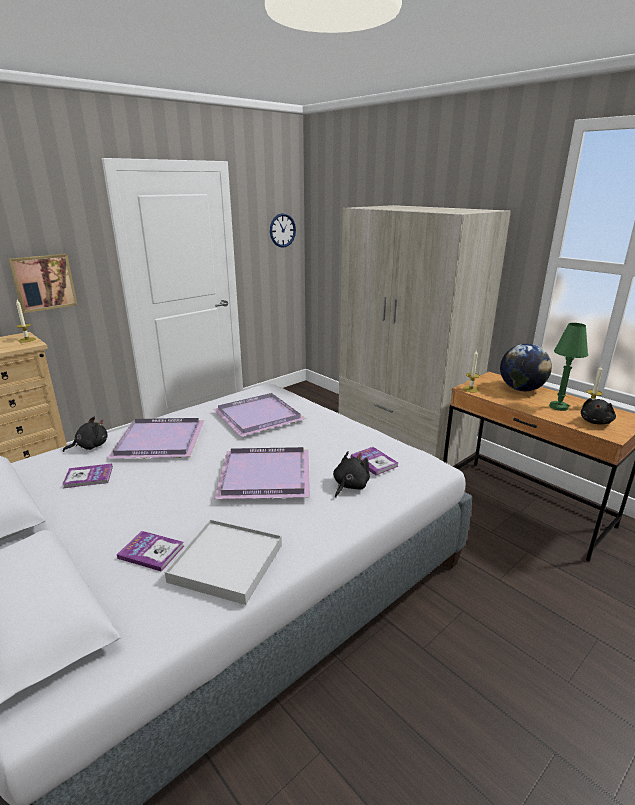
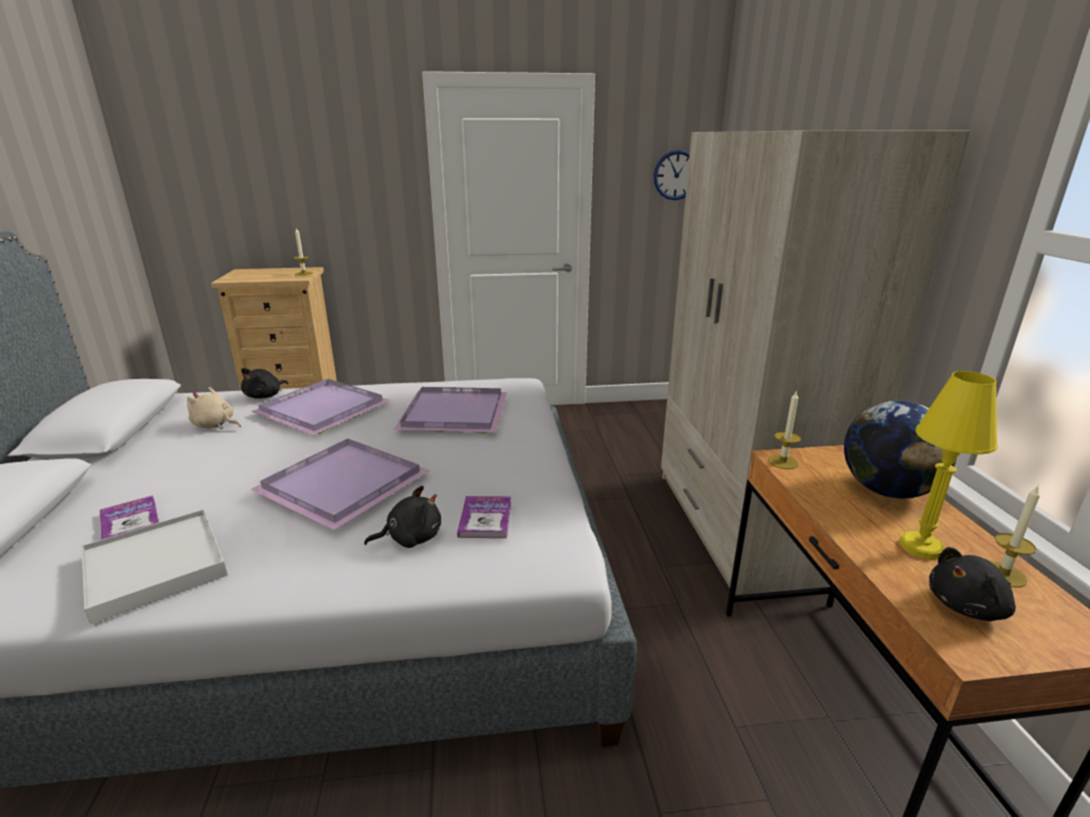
camera: 35 degrees right, 0 degrees up
(43, 282) = (343, 214): picture -> none
(88, 477) = (215, 425): book -> beige plush toy
(90, 446) = (265, 396): black plush toy -> black plush toy turned 120 degrees clockwise
(558, 407) = (920, 547): green table lamp -> yellow table lamp

